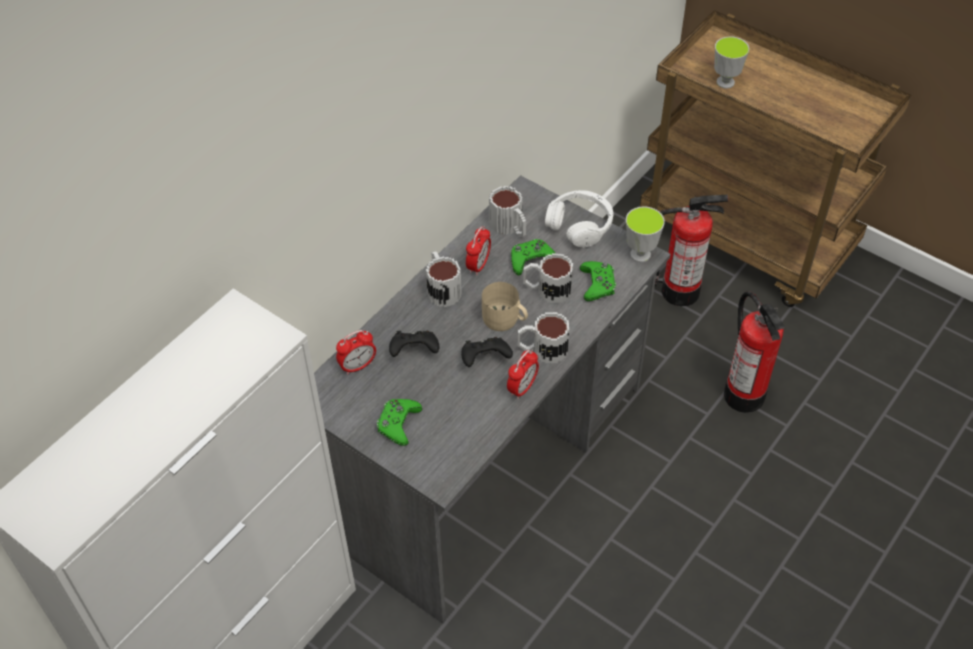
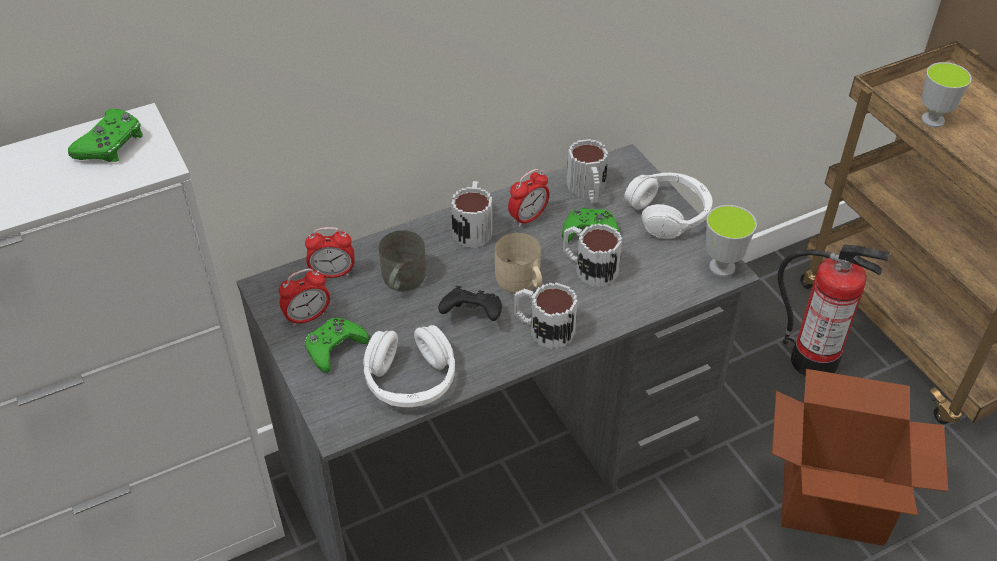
camera: 25 degrees right, 5 degrees down
(414, 352) = (401, 281): black game controller -> grey mug
(471, 426) = (410, 380): none -> white headphones
(522, 388) = (494, 361): alarm clock -> alarm clock (307, 317)
(597, 284) = (651, 282): green game controller -> green game controller (110, 144)
(744, 395) = (833, 502): fire extinguisher -> cardboard box

